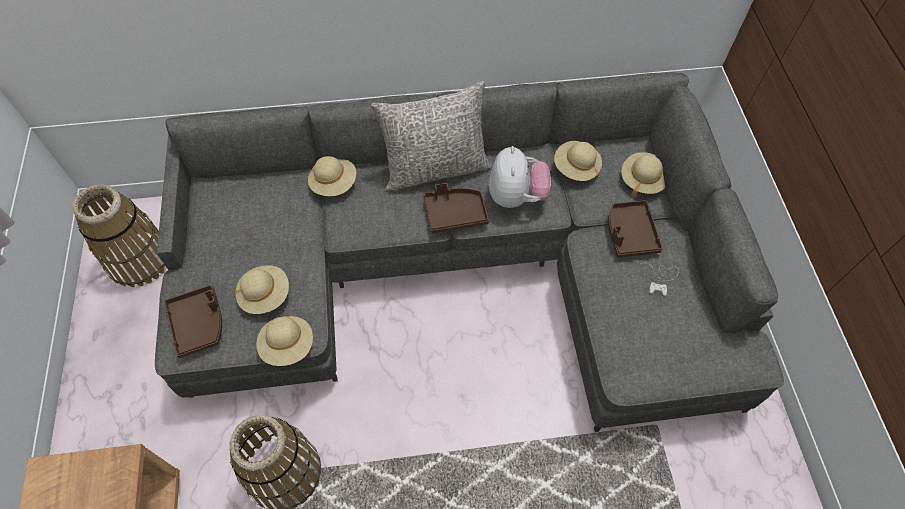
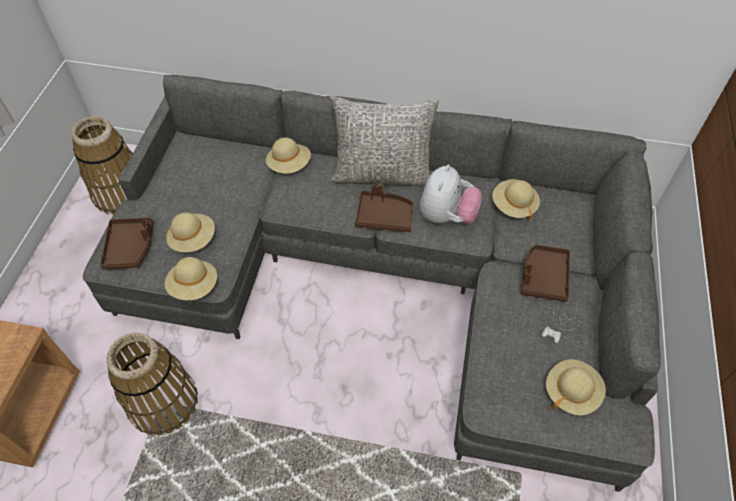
camera: 20 degrees right, 5 degrees down
(642, 180) = (575, 232): beige hat -> beige hat (571, 392)

